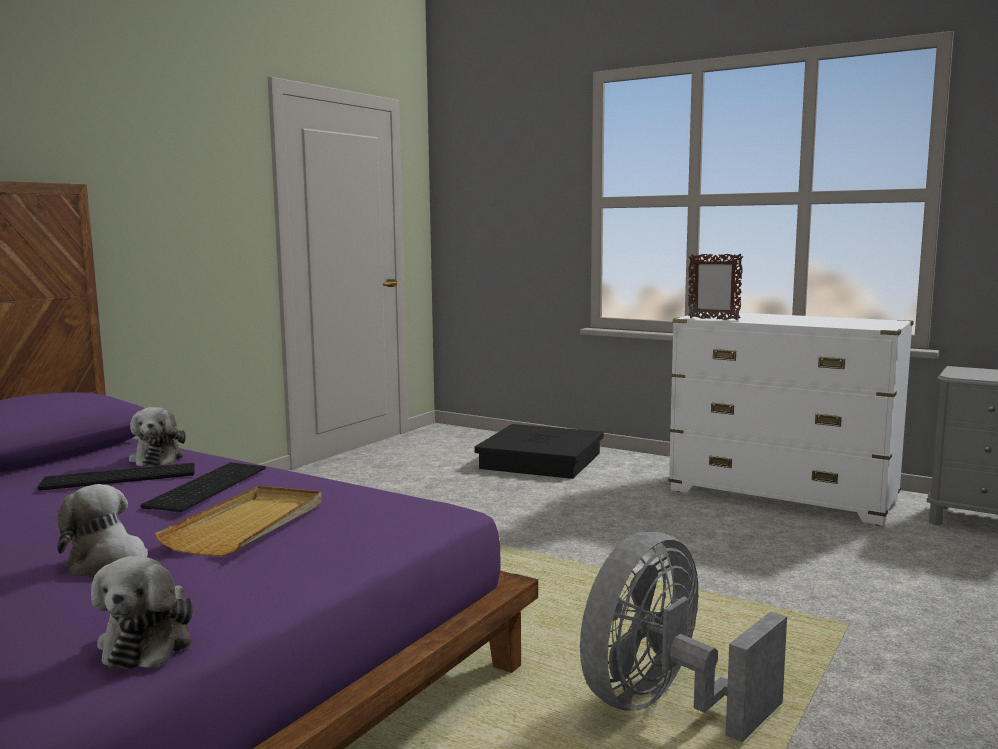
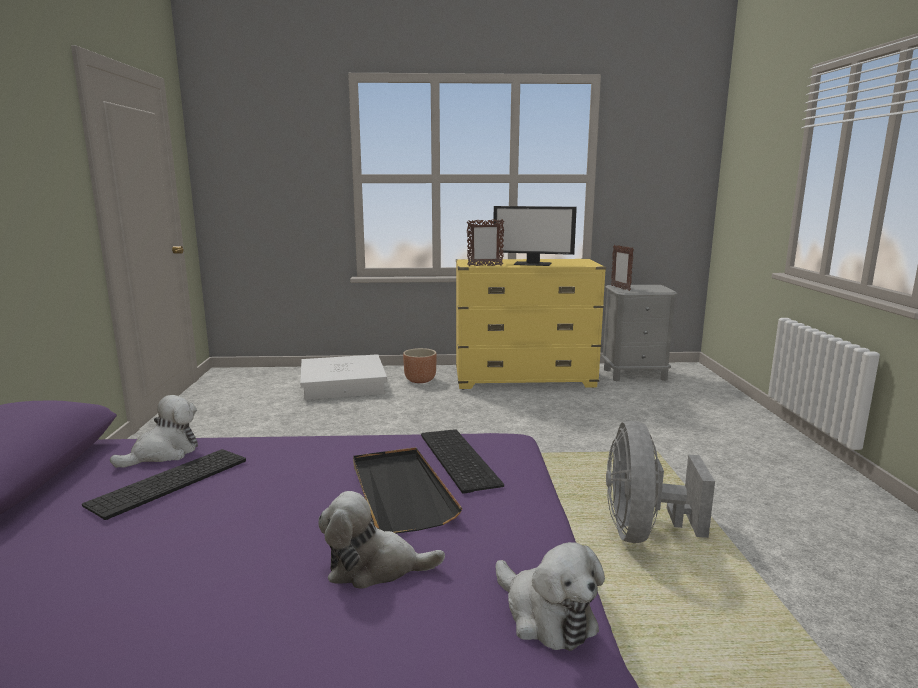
camera: 35 degrees left, 5 degrees up
(158, 458) = (163, 453): plush toy -> plush toy turned 90 degrees counterclockwise
(206, 486) = (283, 468): keyboard -> keyboard (456, 458)
(248, 525) = (400, 492): beige tray -> black tray
(541, 461) = (343, 384): black storage box -> white storage box
(637, 472) = (420, 380): none -> brown planter
(782, 496) = (524, 380): white dresser -> yellow dresser
(793, 321) = (533, 264): none -> monitor
(956, 371) = (620, 288): none -> picture frame

